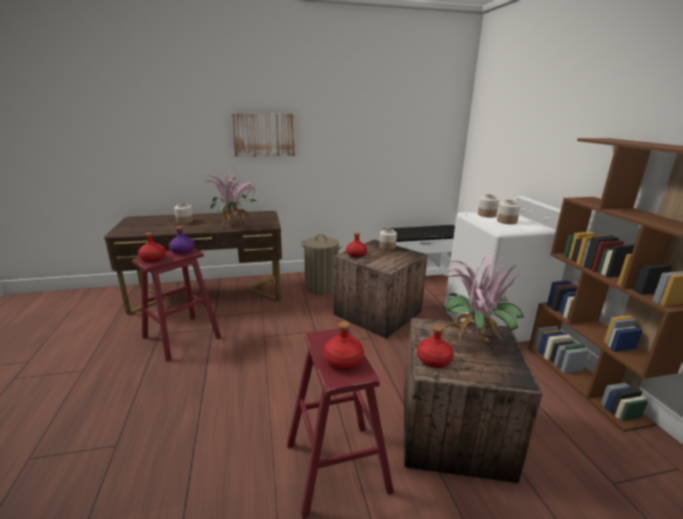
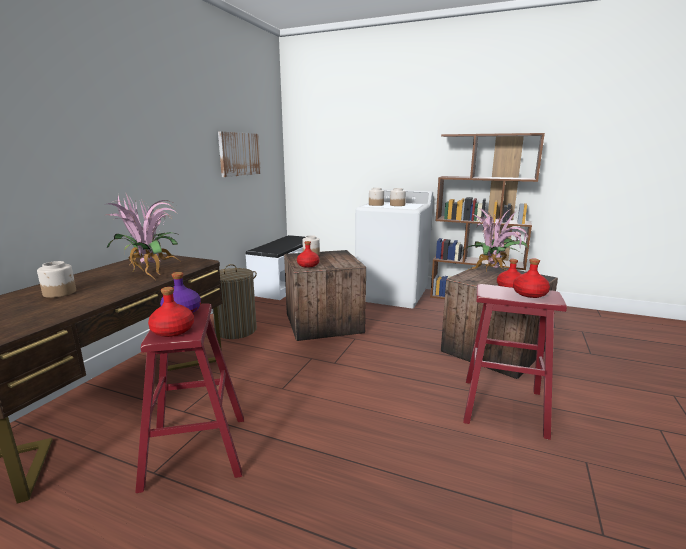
camera: 55 degrees left, 5 degrees down
(264, 135) = (121, 146): picture -> picture (239, 154)

